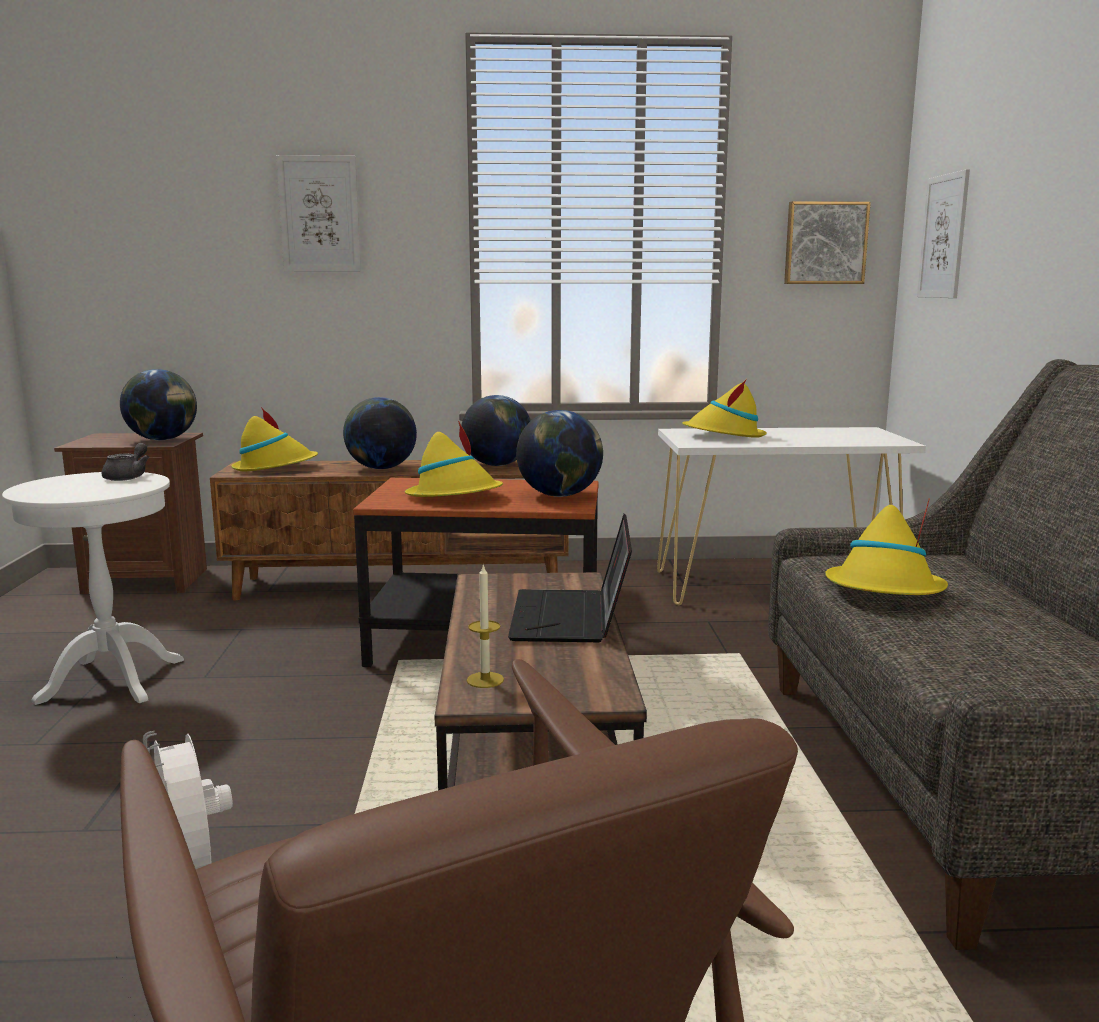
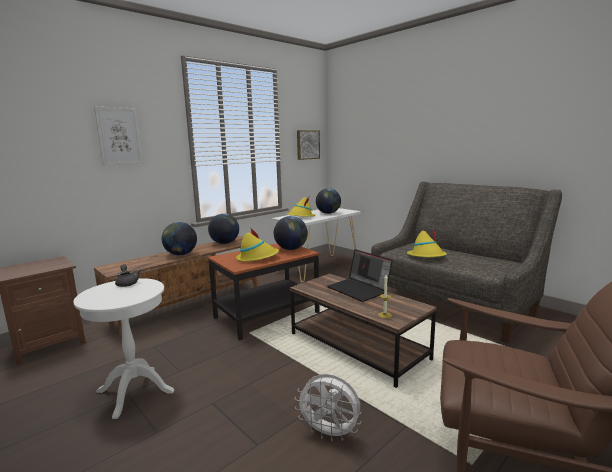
camera: 40 degrees left, 0 degrees up
(163, 440) = (54, 264): globe -> globe (328, 213)
(275, 467) = (127, 265): yellow hat -> none
(943, 236) = (351, 143): picture -> none

